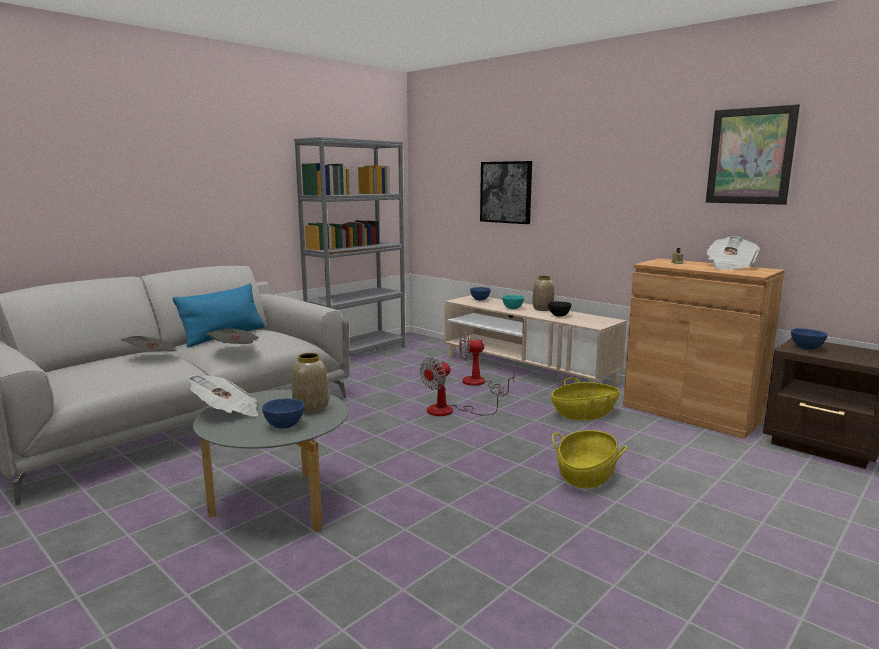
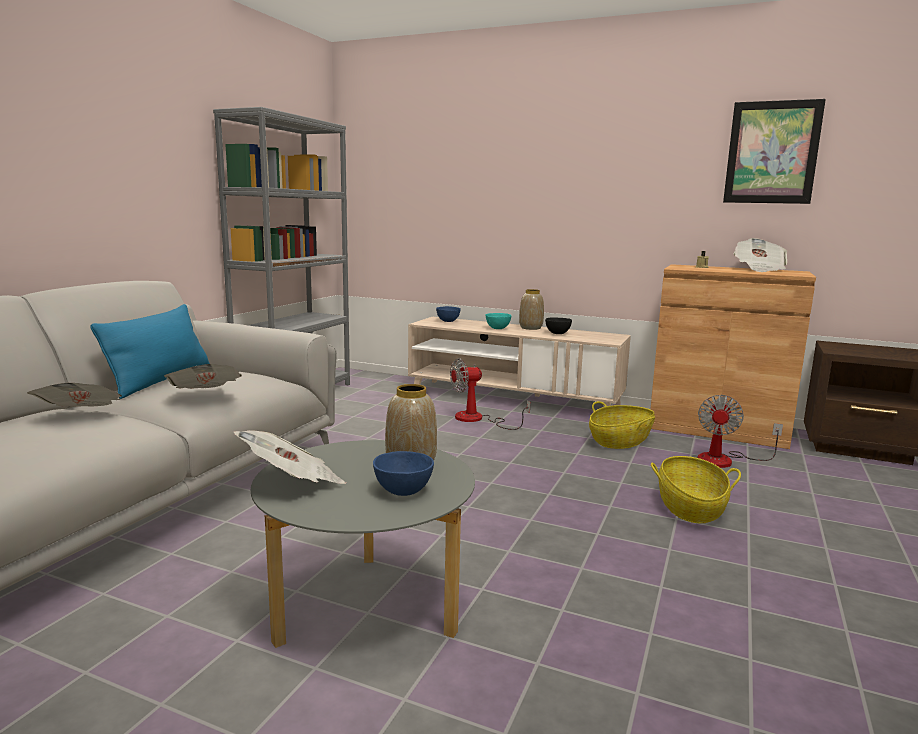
camera: 20 degrees left, 0 degrees up
(450, 411) = (474, 454): fan -> fan (725, 460)
(506, 192) = (476, 193): picture -> none
(806, 348) = (846, 349): blue bowl -> none

